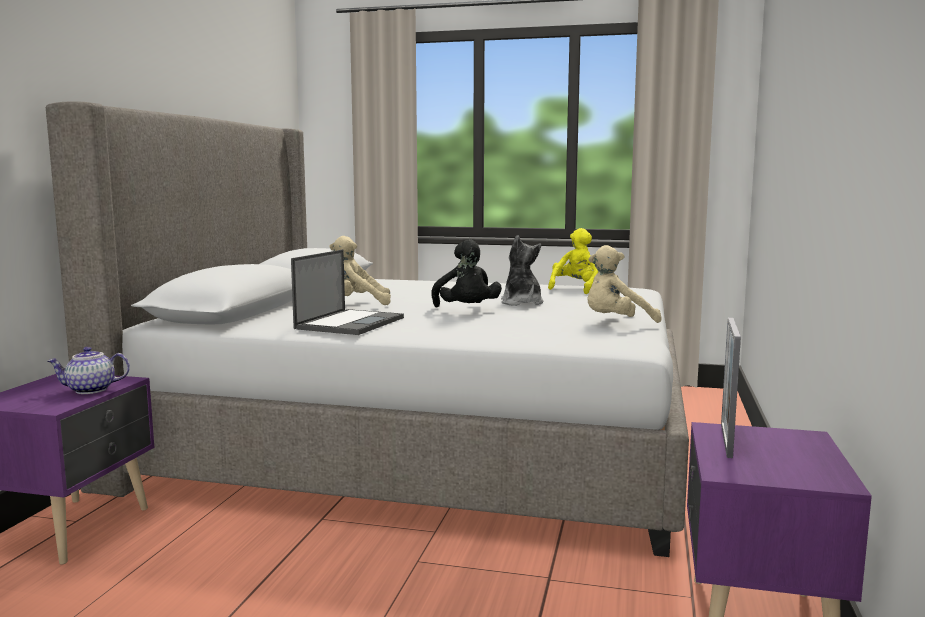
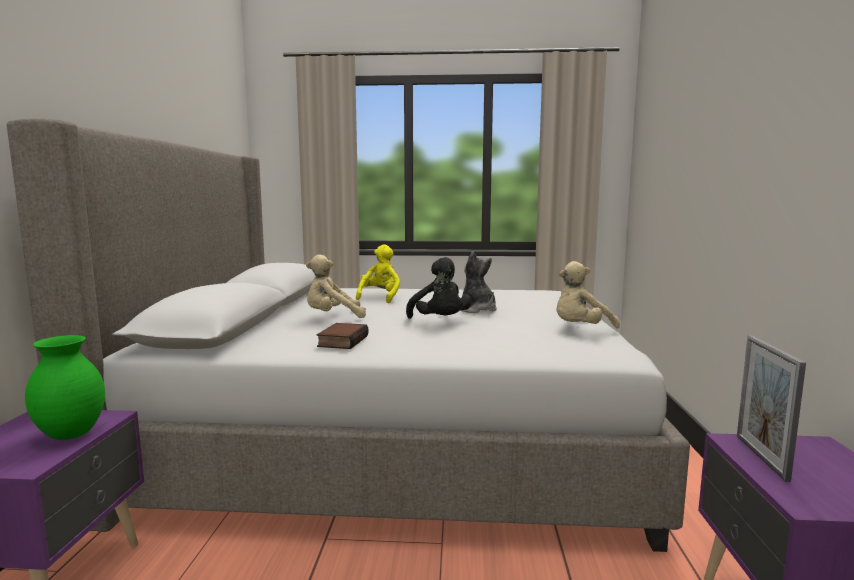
camera: 10 degrees left, 0 degrees up
(90, 390) = (72, 434): teapot -> green vase
(350, 323) = (342, 341): laptop -> book
(575, 289) = (508, 293): yellow plush toy -> yellow plush toy (380, 298)

